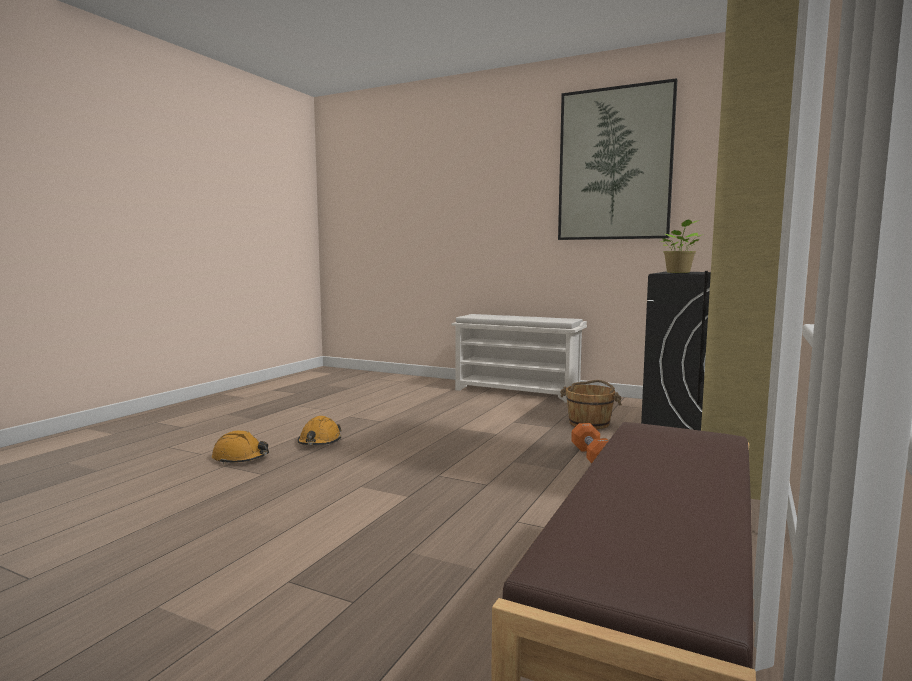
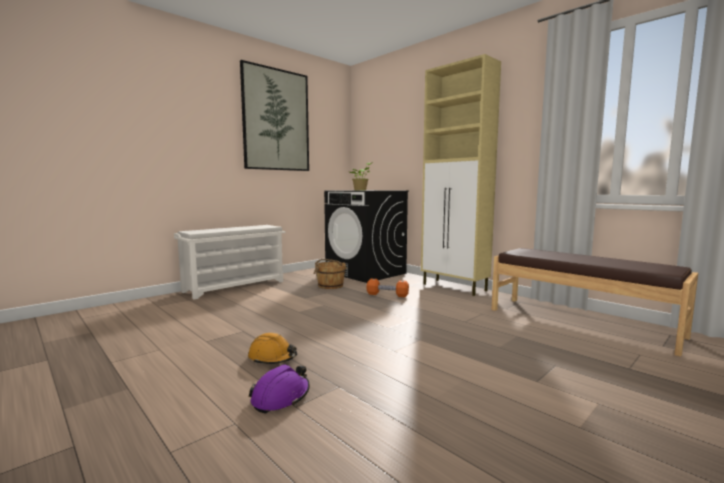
camera: 70 degrees left, 0 degrees up
(240, 458) = (281, 397): orange hard hat -> purple hard hat

